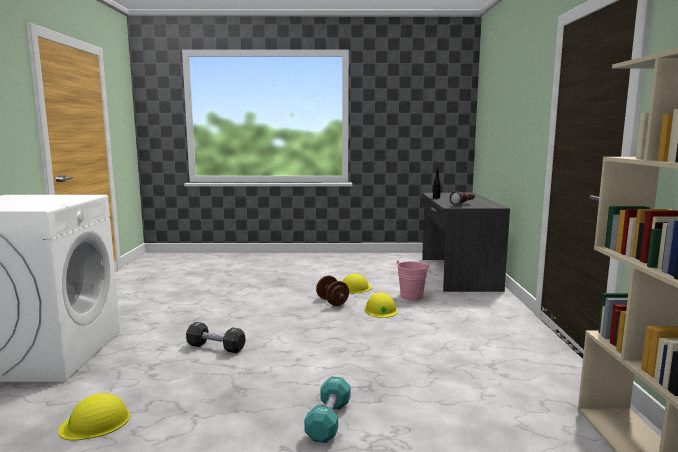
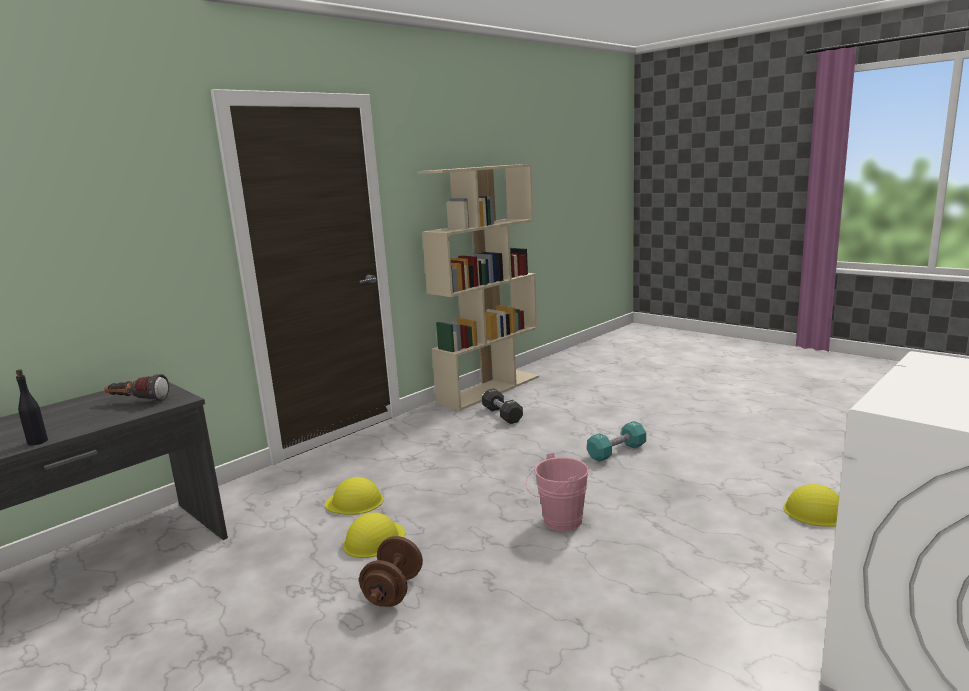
camera: 135 degrees left, 5 degrees up
(216, 347) = (659, 563): black dumbbell -> black dumbbell (502, 415)
(355, 288) = (290, 615): yellow hard hat -> yellow hard hat (354, 502)
(412, 296) = (279, 548): pink bucket -> pink bucket (558, 521)

